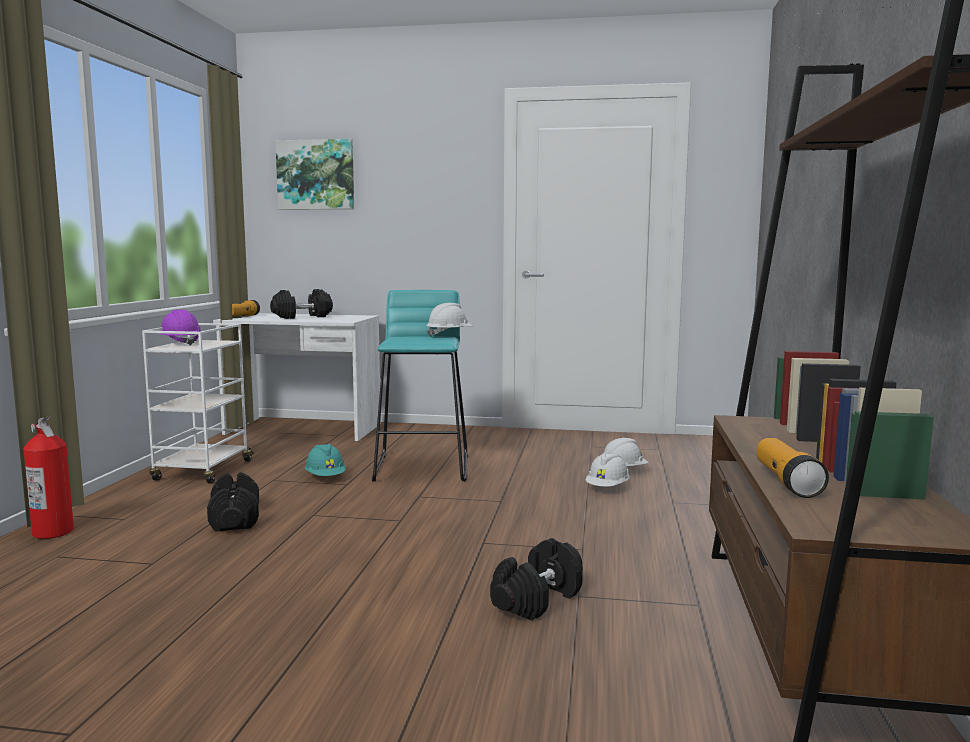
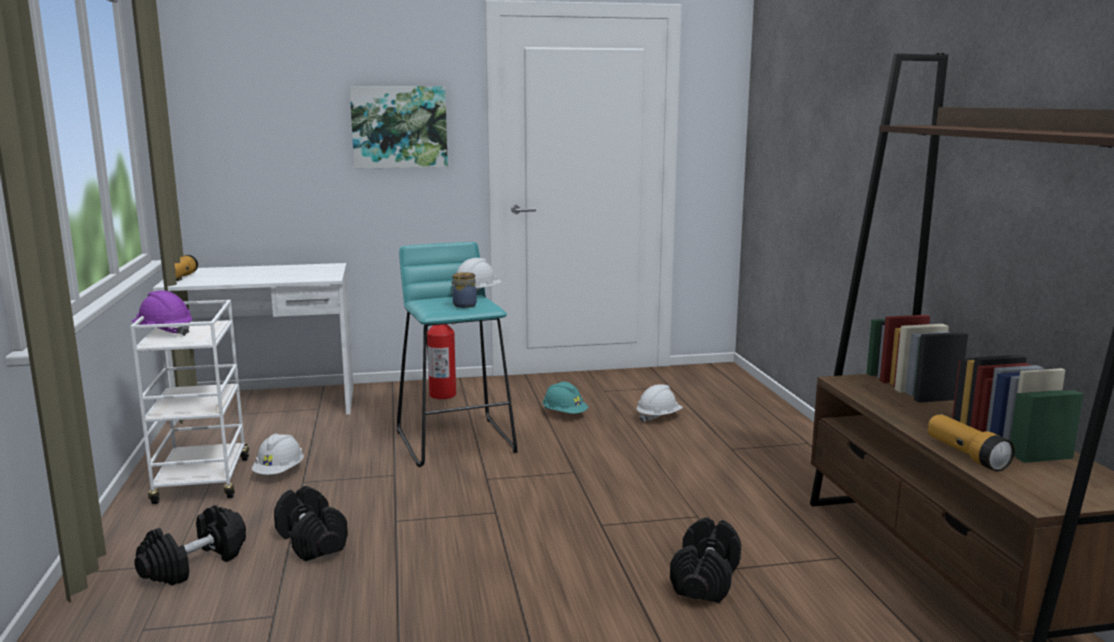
camera: 20 degrees left, 5 degrees up
(54, 532) = (99, 598): fire extinguisher -> fire extinguisher (442, 395)
(302, 317) = (259, 273): black dumbbell -> black dumbbell (194, 564)
(316, 175) = (255, 96): picture -> picture (399, 127)
(325, 477) = (361, 469): turquoise hard hat -> turquoise hard hat (564, 414)
(424, 340) = (463, 305): none -> jar
(607, 488) = (661, 441): white hard hat -> white hard hat (279, 472)

